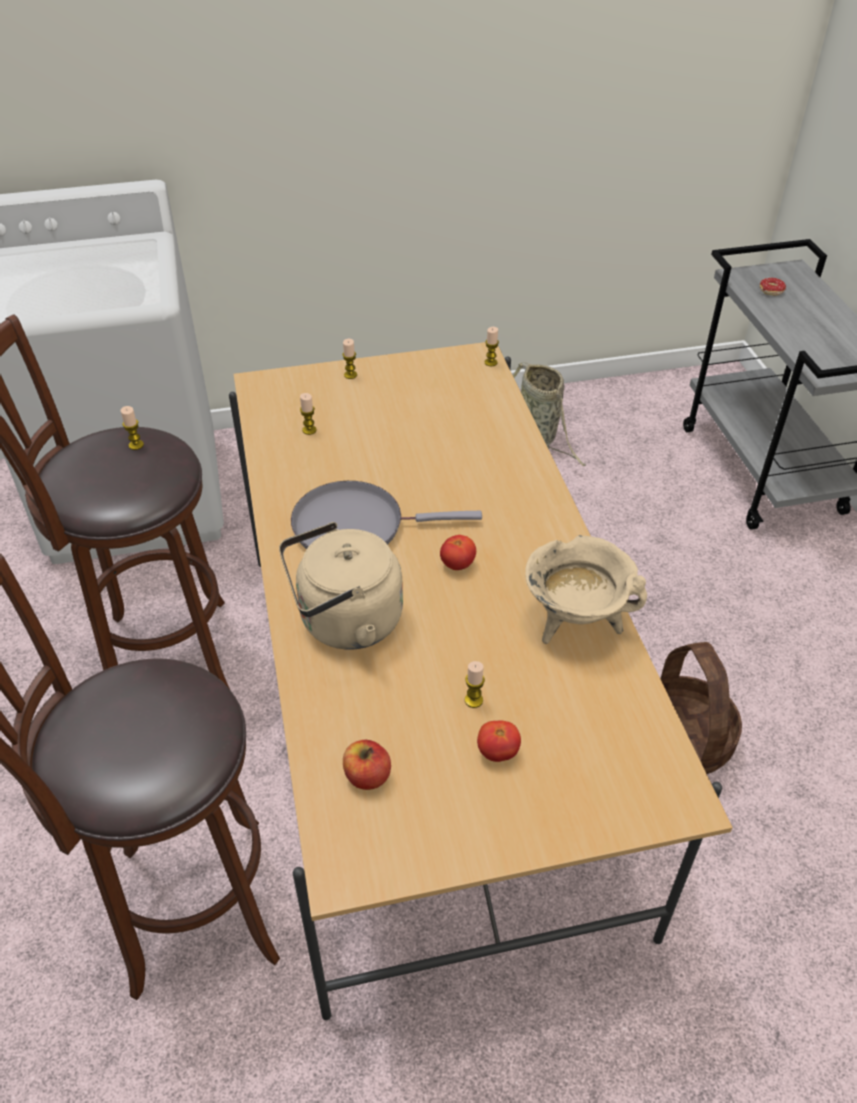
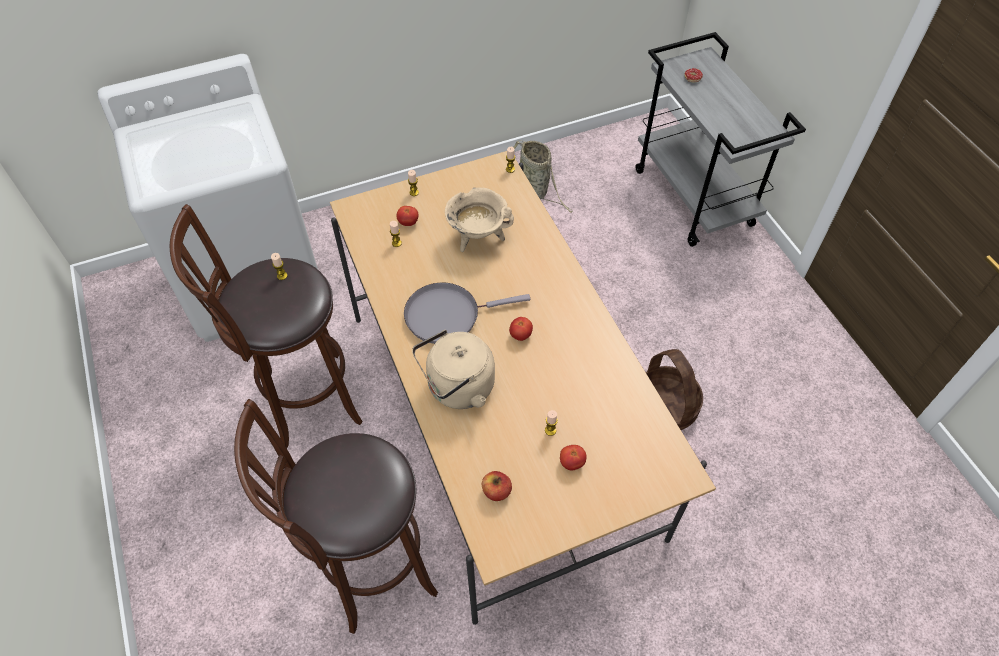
camera: 10 degrees left, 10 degrees up
(332, 408) = (408, 222): none -> tomato
(575, 623) = (603, 367): beige cooking pot -> beige cooking pot (478, 238)

